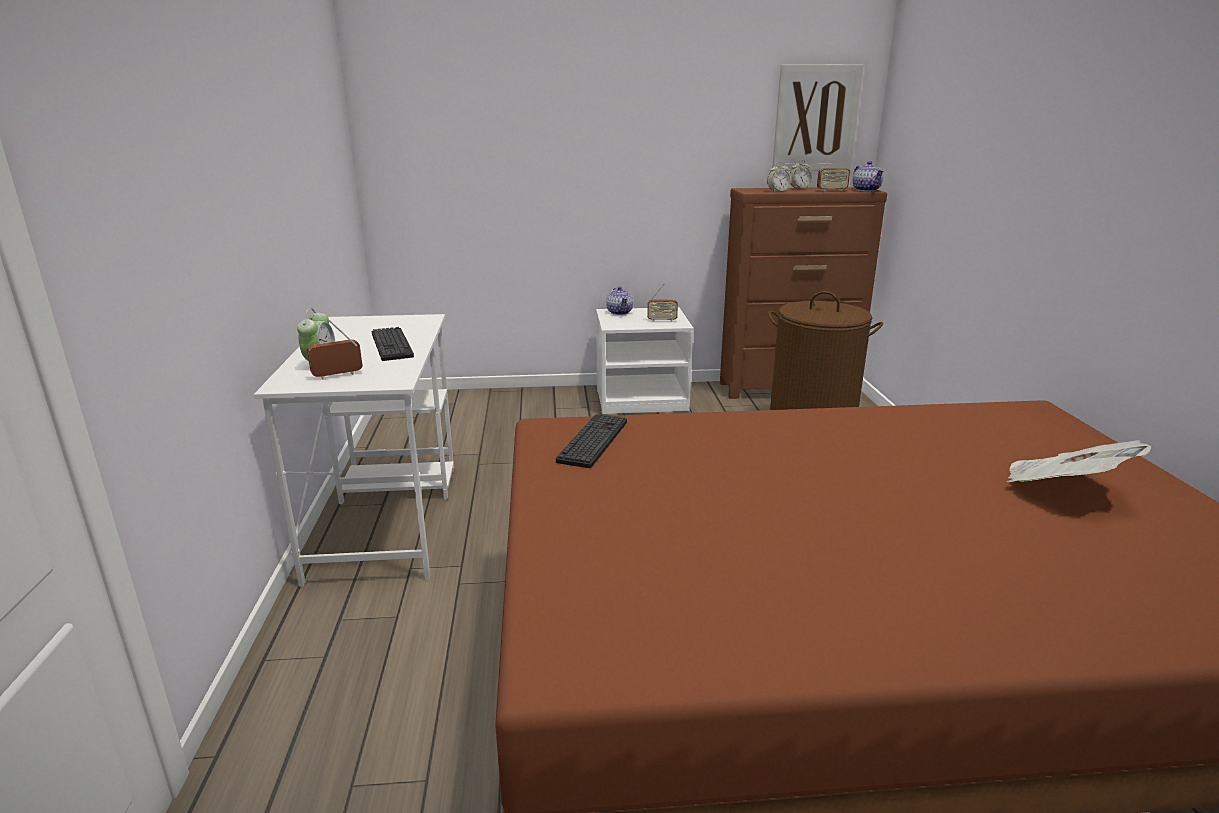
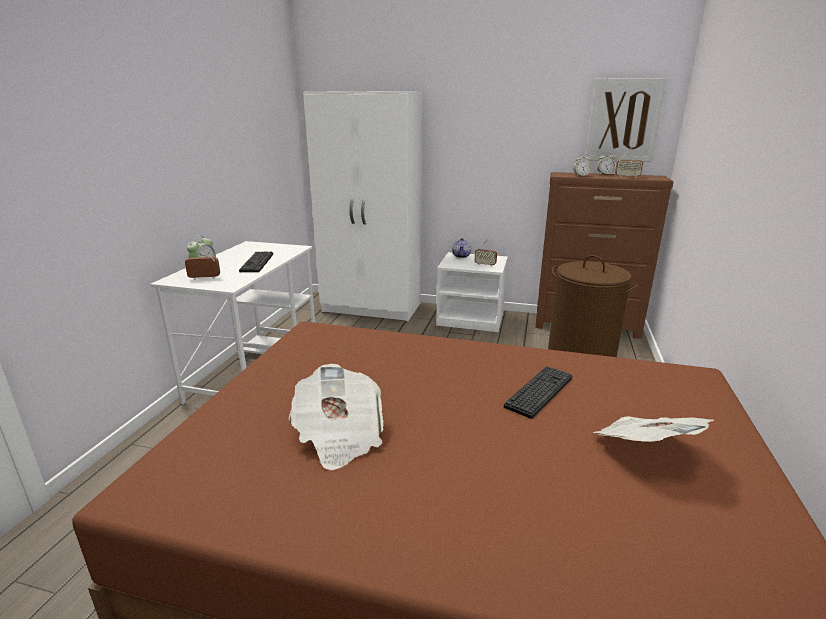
camera: 20 degrees right, 0 degrees up
(493, 403) = (372, 308): none -> white wardrobe
(593, 441) = (326, 343): keyboard -> keyboard (539, 392)
(741, 544) = (339, 436): none -> newspaper
(866, 190) = (657, 178): teapot -> none

